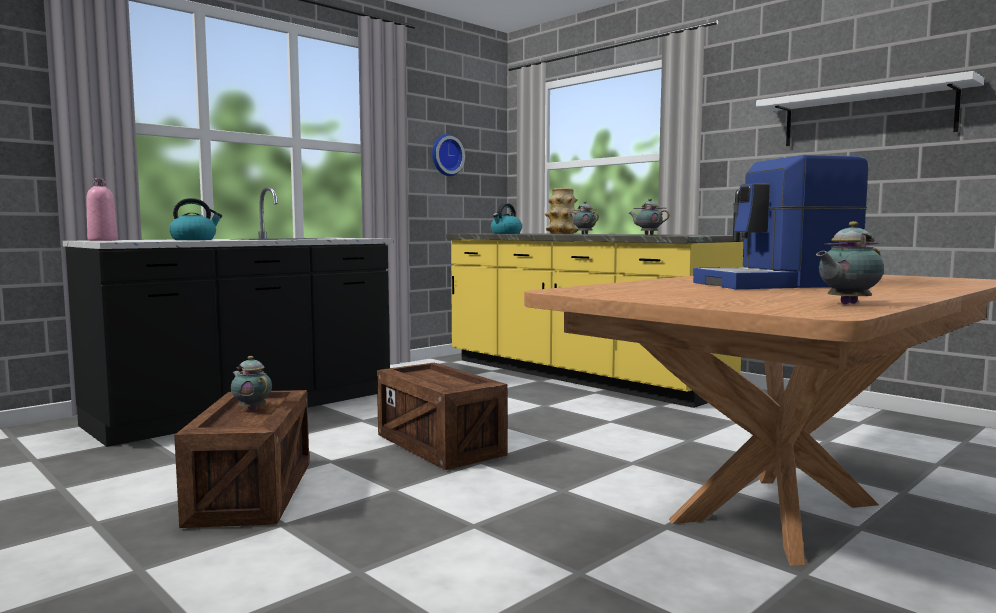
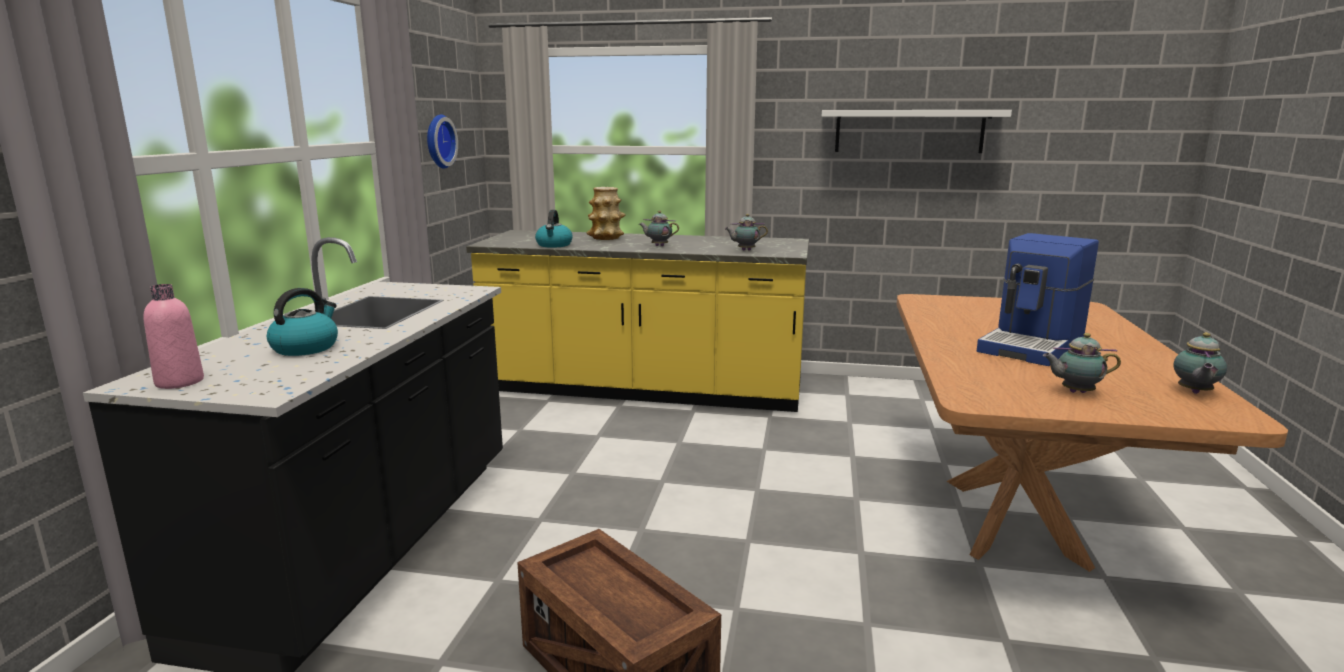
camera: 35 degrees left, 10 degrees up
(251, 409) = (603, 583): teapot -> teapot (1075, 392)
(439, 446) = (678, 532): crate -> none

